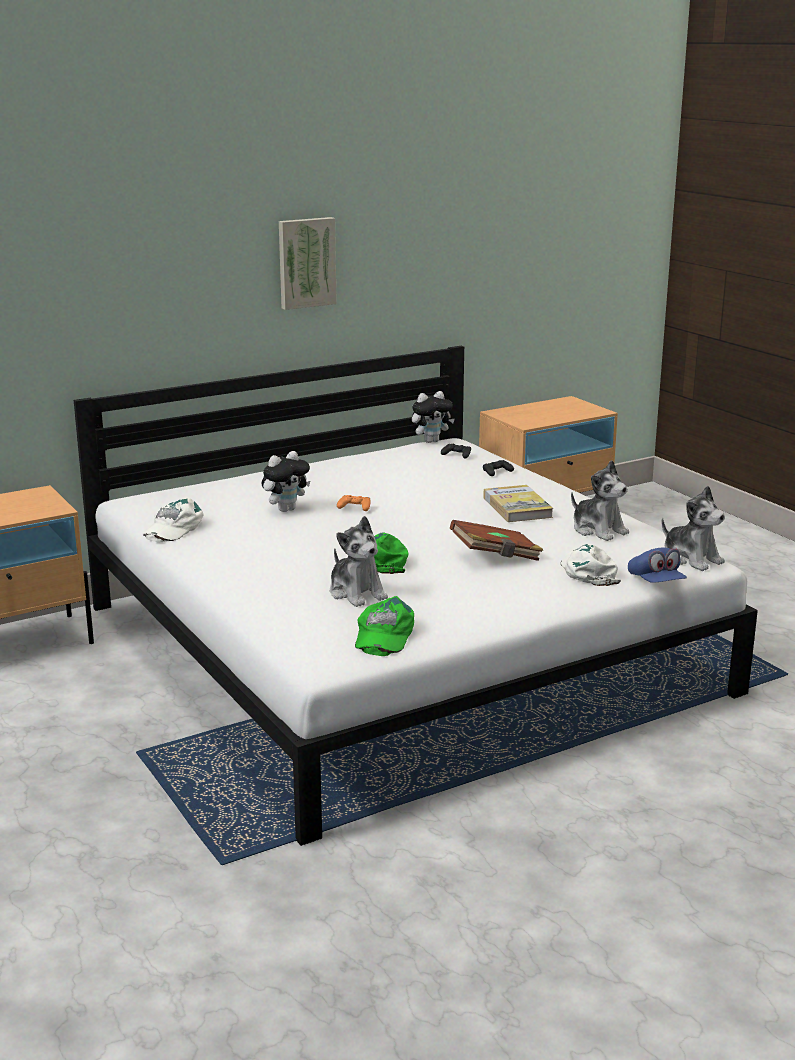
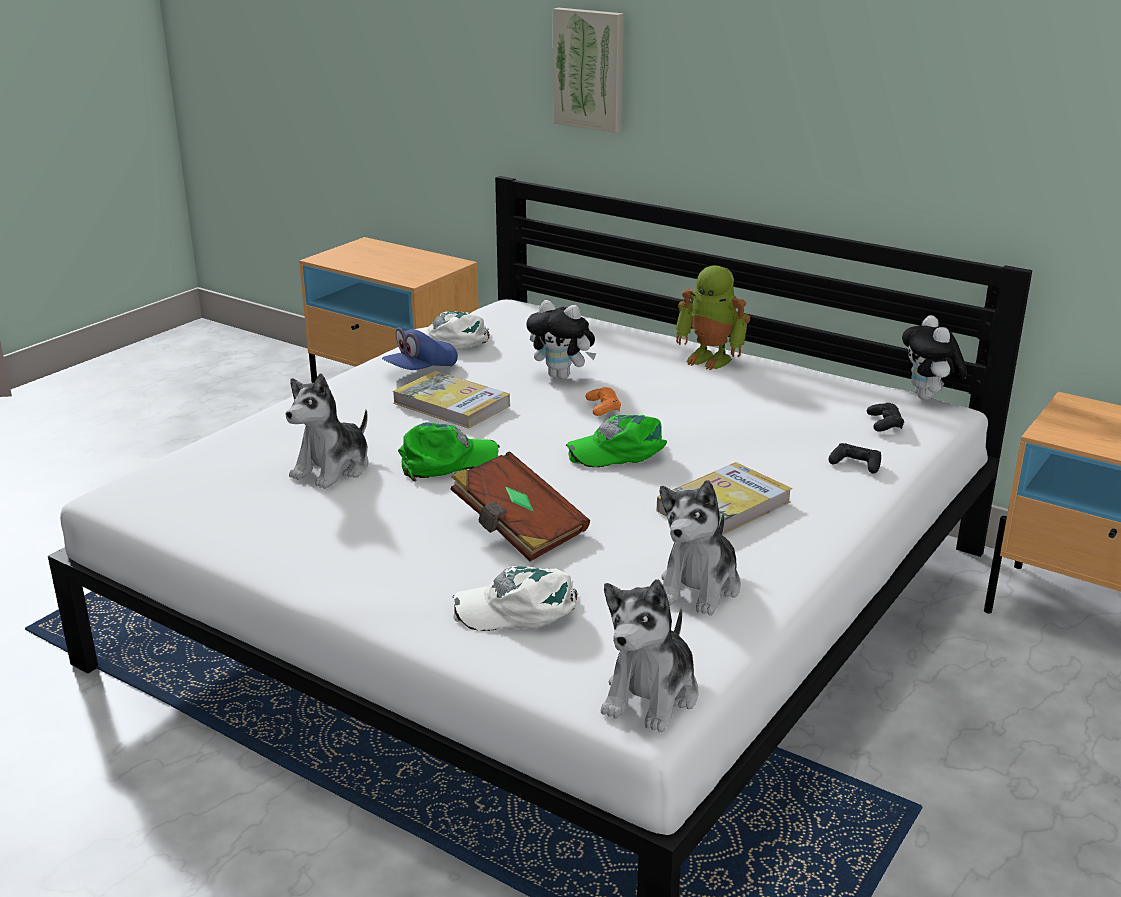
camera: 65 degrees right, 5 degrees up
(295, 545) = (451, 404): none -> book
(306, 262) = (796, 75): picture -> picture (590, 69)
(313, 470) = (711, 359): none -> toy robot
(383, 635) = (214, 509): green cap -> green cap (618, 450)
(431, 441) = (928, 398): plush toy -> plush toy turned 45 degrees clockwise
(588, 571) = (518, 608): white cap -> white cap turned 150 degrees counterclockwise
(656, 583) = (516, 675): blue cap -> blue cap (421, 370)

